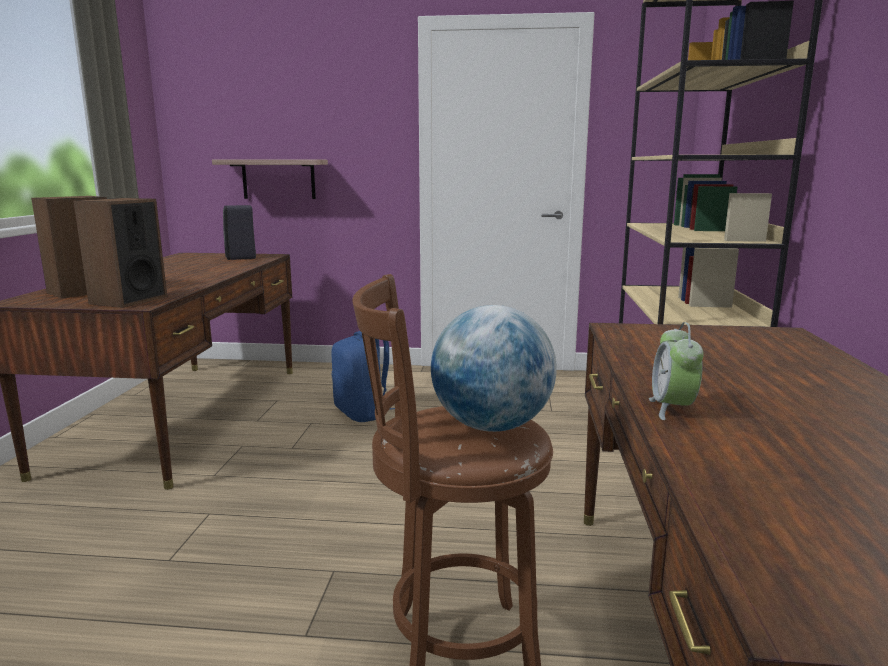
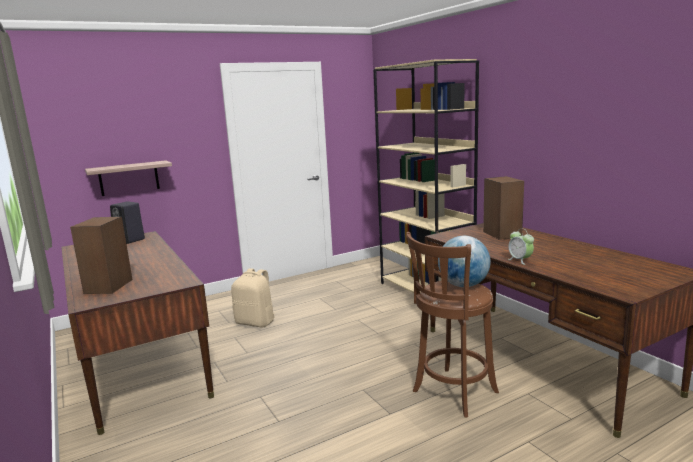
camera: 35 degrees left, 0 degrees up
(128, 300) = (165, 282): speaker -> speaker (502, 234)
(363, 413) = (256, 322): blue backpack -> beige backpack

